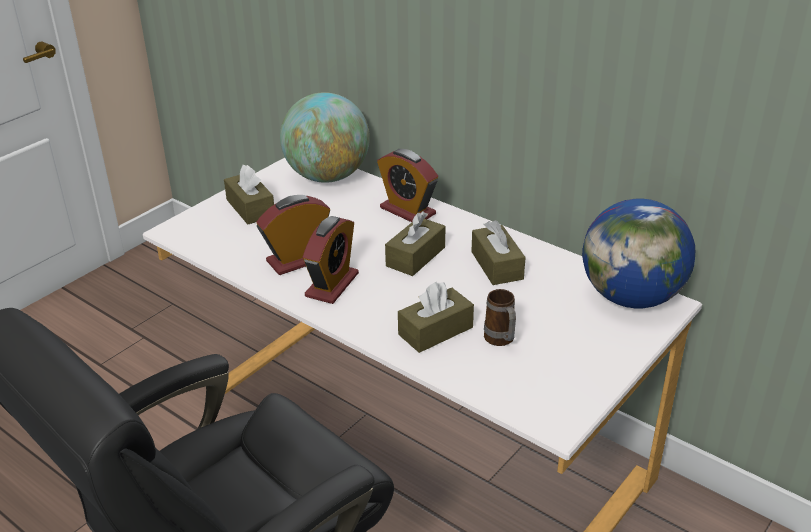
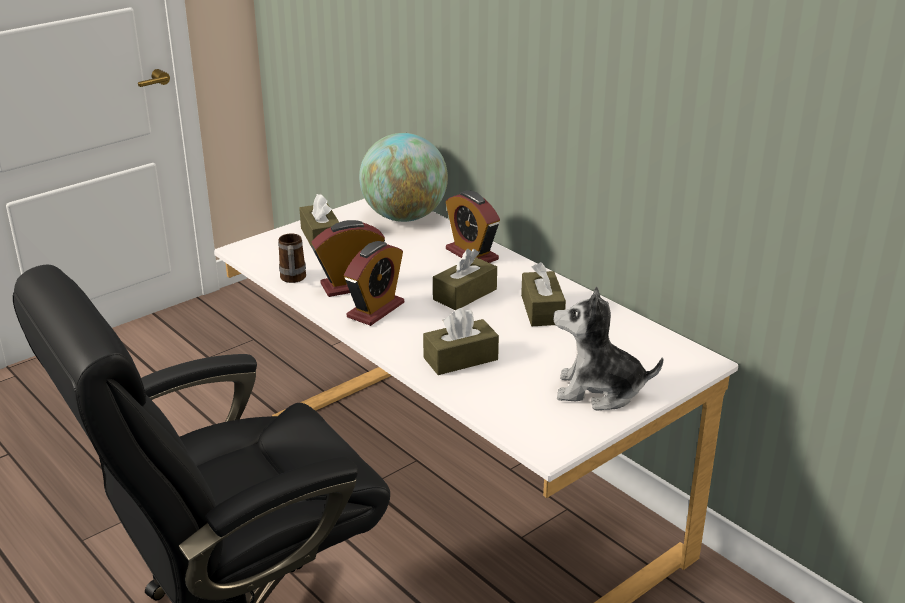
camera: 10 degrees right, 5 degrees down
(501, 341) = (521, 374): mug -> mug (293, 280)
(583, 350) = (599, 391): none -> plush toy
(631, 297) = (667, 351): globe -> none

